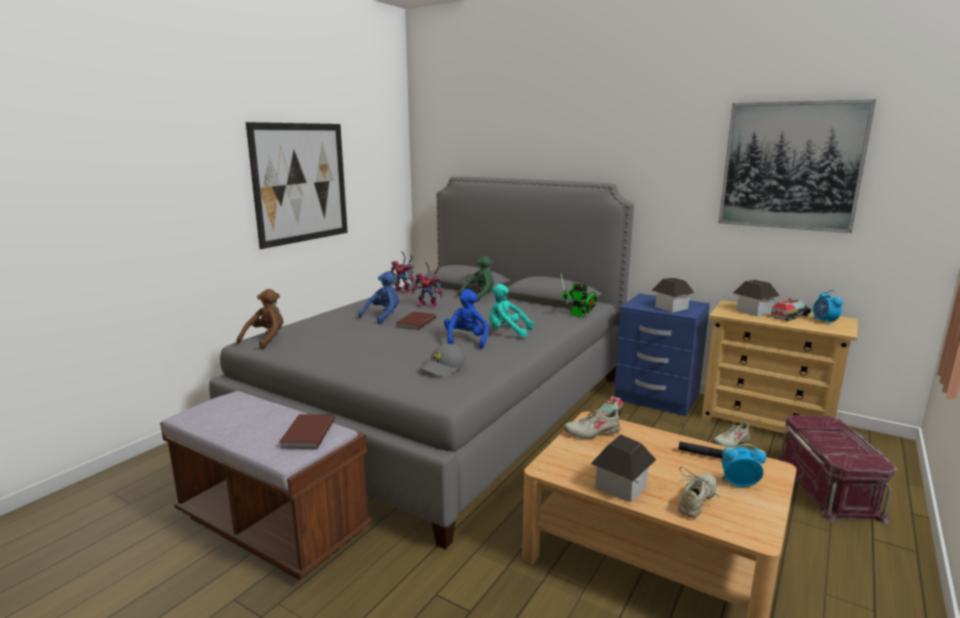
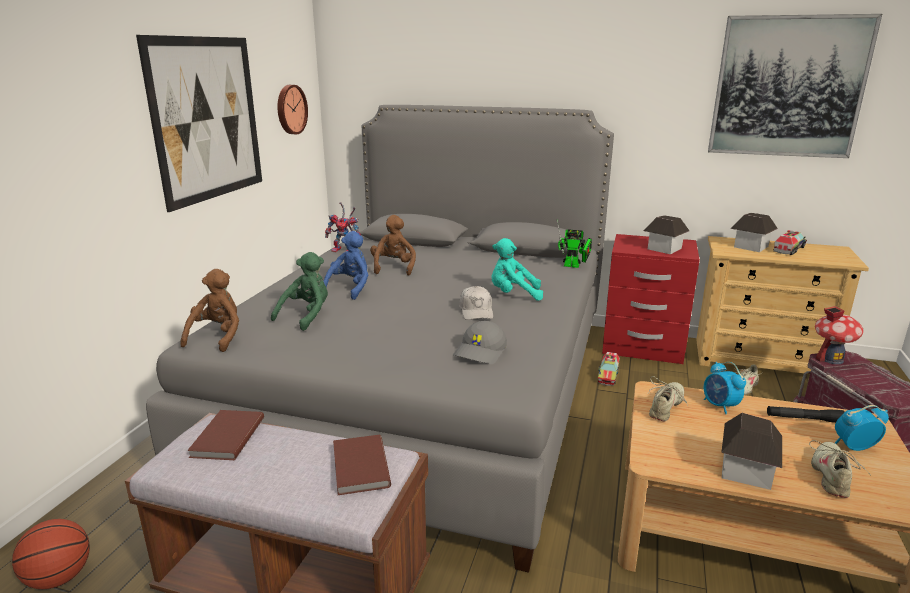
camera: 15 degrees left, 5 degrees up
(128, 493) = (59, 578): none -> basketball
(379, 178) = (290, 109): none -> wall clock
(415, 322) = (396, 293): brown book -> brown book (226, 437)
(429, 305) = (393, 268): toy robot -> brown plush toy
(466, 340) = (476, 311): blue plush toy -> white cap
(479, 296) = (442, 250): green plush toy -> green plush toy (306, 316)
(592, 432) = (666, 407): beige shoe -> beige shoe turned 150 degrees clockwise
(656, 398) = (642, 347): blue nightstand -> red nightstand
(808, 421) = (831, 359): none -> toy house
(824, 322) = (825, 253): alarm clock -> alarm clock (720, 406)

